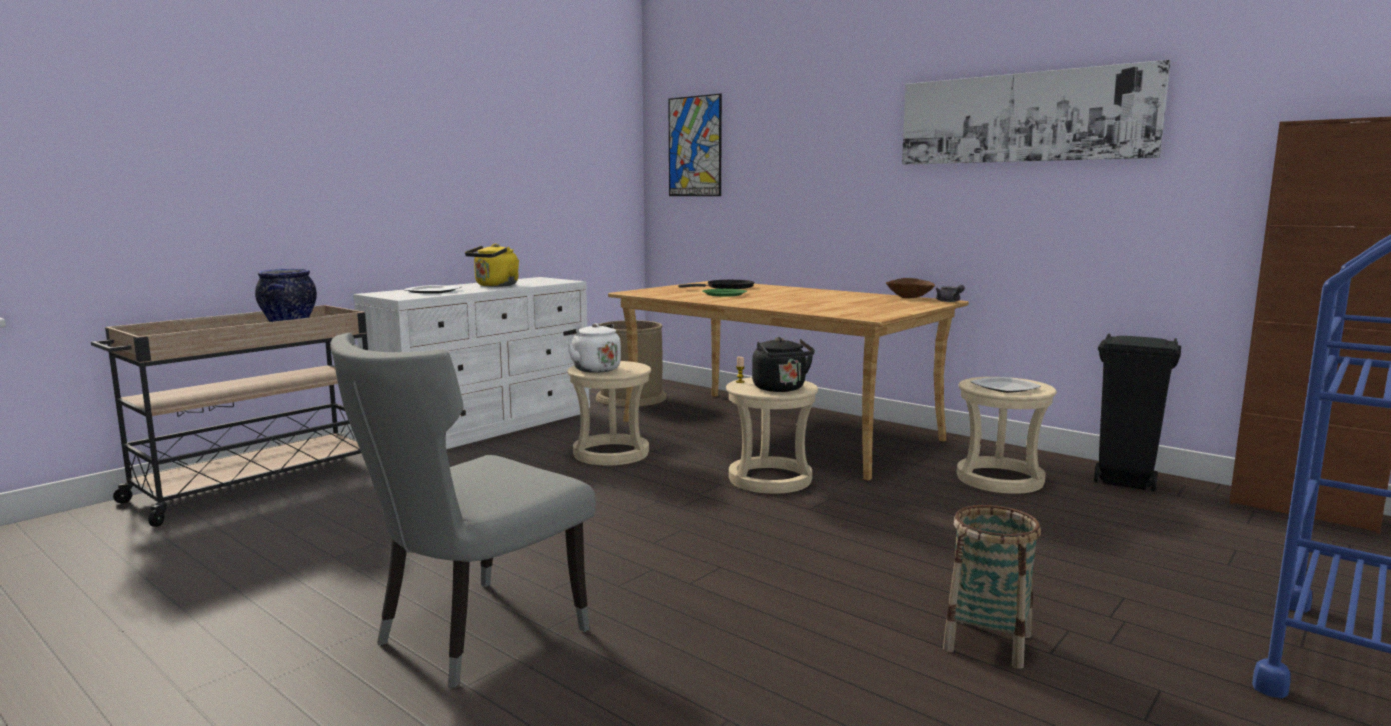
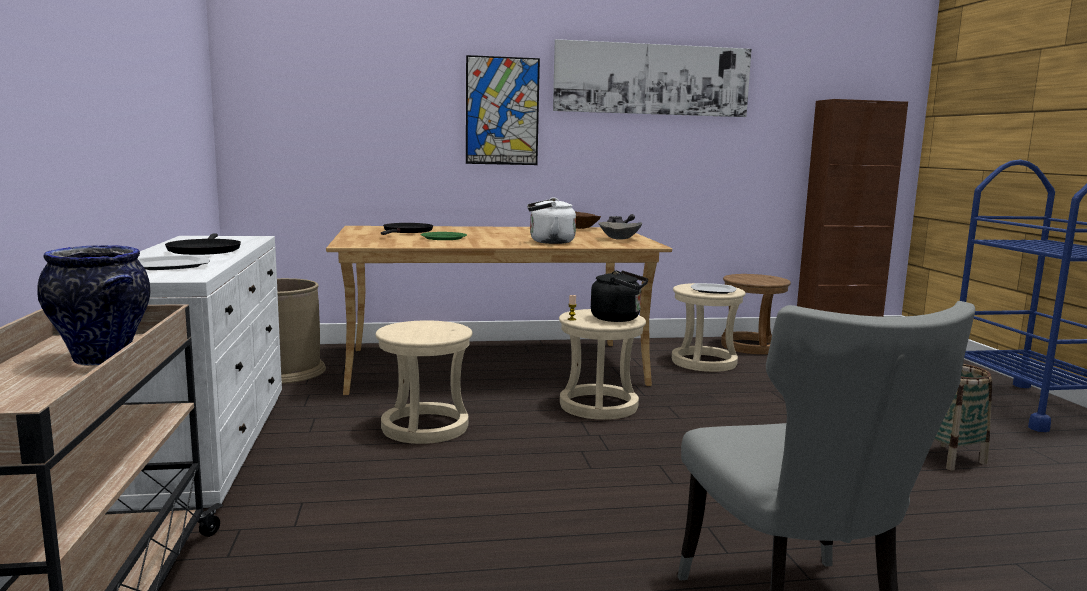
camera: 50 degrees left, 0 degrees up
(495, 285) = (204, 250): yellow kettle -> black frying pan
(594, 369) = (415, 334): white kettle -> white kettle (549, 242)
(695, 146) = (298, 76): picture -> picture (502, 111)
(877, 310) = (620, 239): none -> grey bowl
(1124, 482) = (751, 346): black trash can -> brown stool

